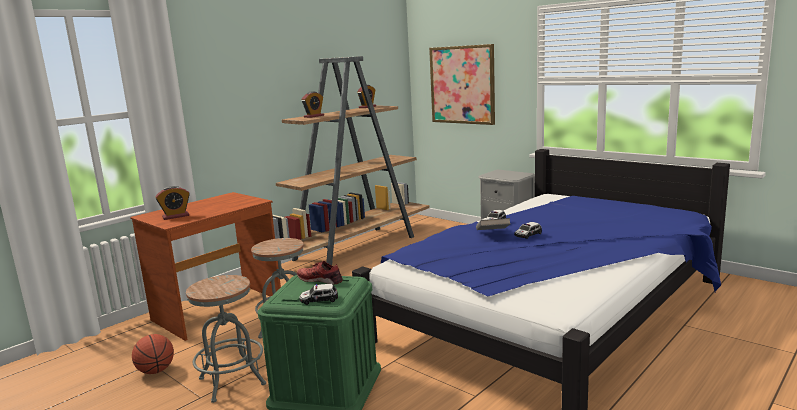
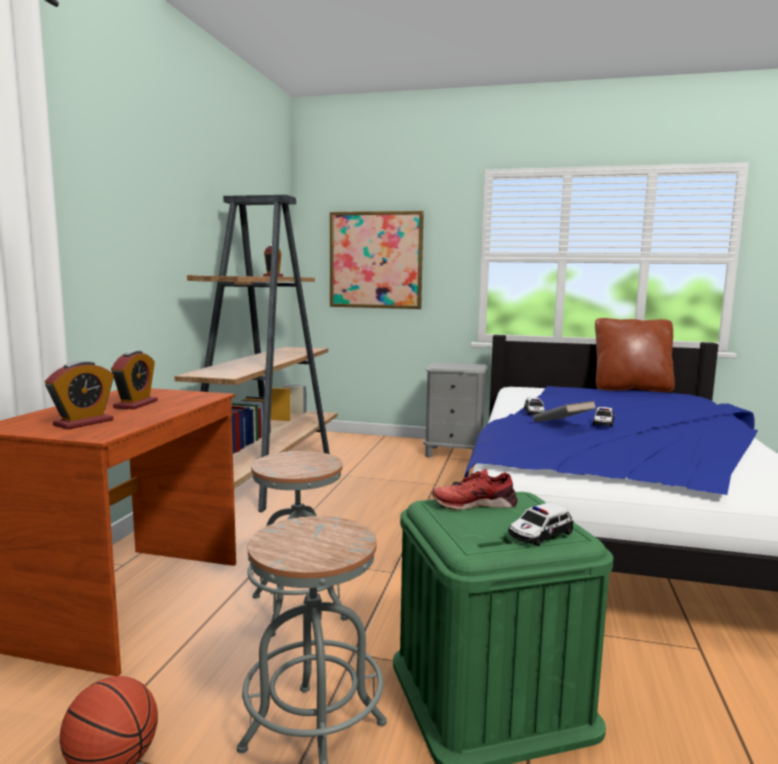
camera: 30 degrees left, 5 degrees down
(314, 116) = (232, 275): alarm clock -> alarm clock (136, 404)
(643, 203) = (631, 389): none -> brown pillow

